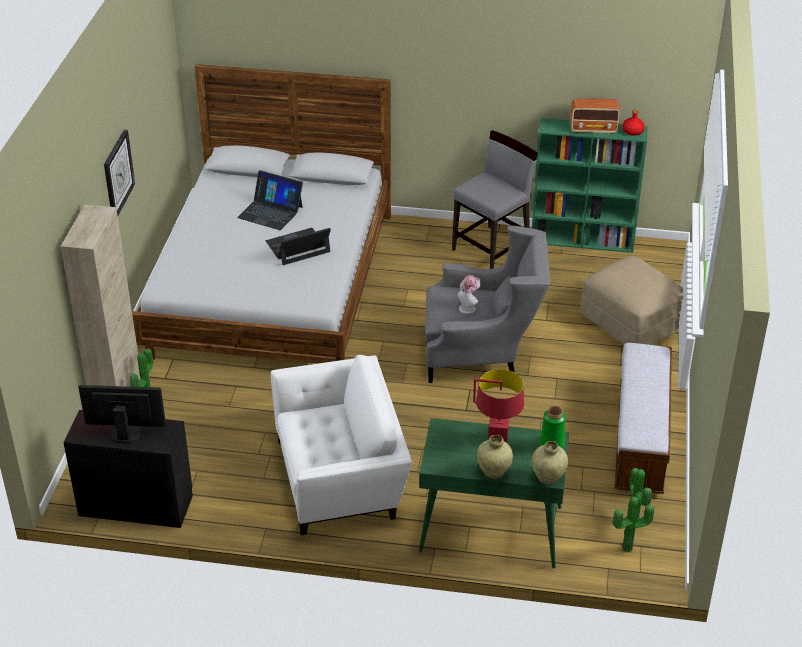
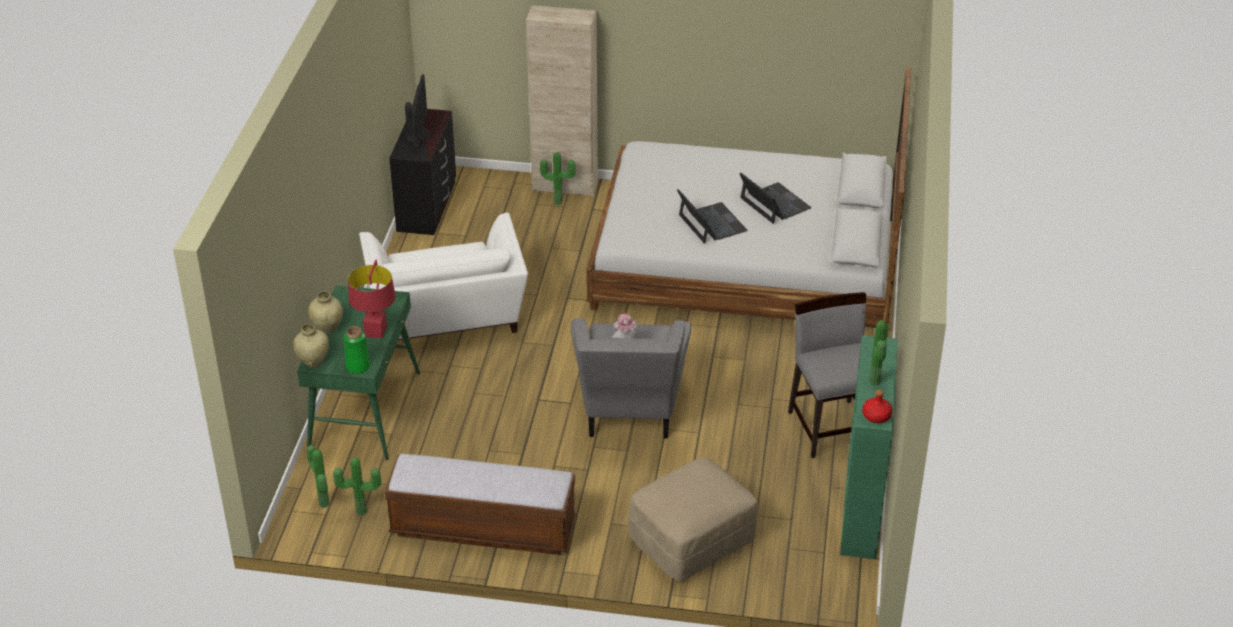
camera: 90 degrees right, 0 degrees up
(118, 174) = (693, 43): wall clock -> none
(270, 212) = (774, 203): laptop -> laptop turned 120 degrees clockwise
(492, 249) = (831, 427): grey chair -> grey chair turned 150 degrees counterclockwise
(594, 129) = (876, 382): radio -> potted plant

